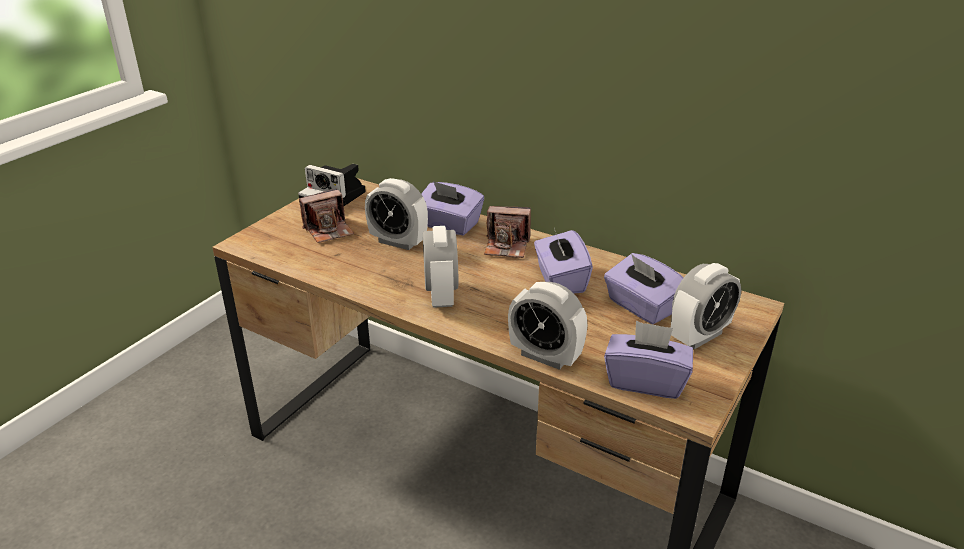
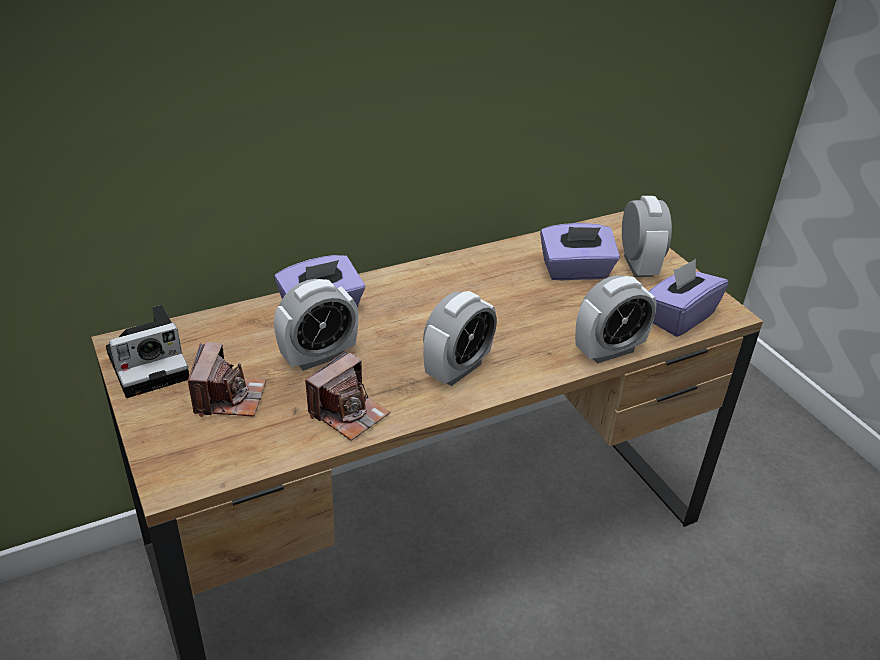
camera: 60 degrees left, 5 degrees up
(441, 296) = (457, 369): alarm clock -> alarm clock turned 105 degrees clockwise
(507, 246) = (405, 293): camera -> camera (348, 413)
(560, 280) = (496, 291): purple tissue box -> none

